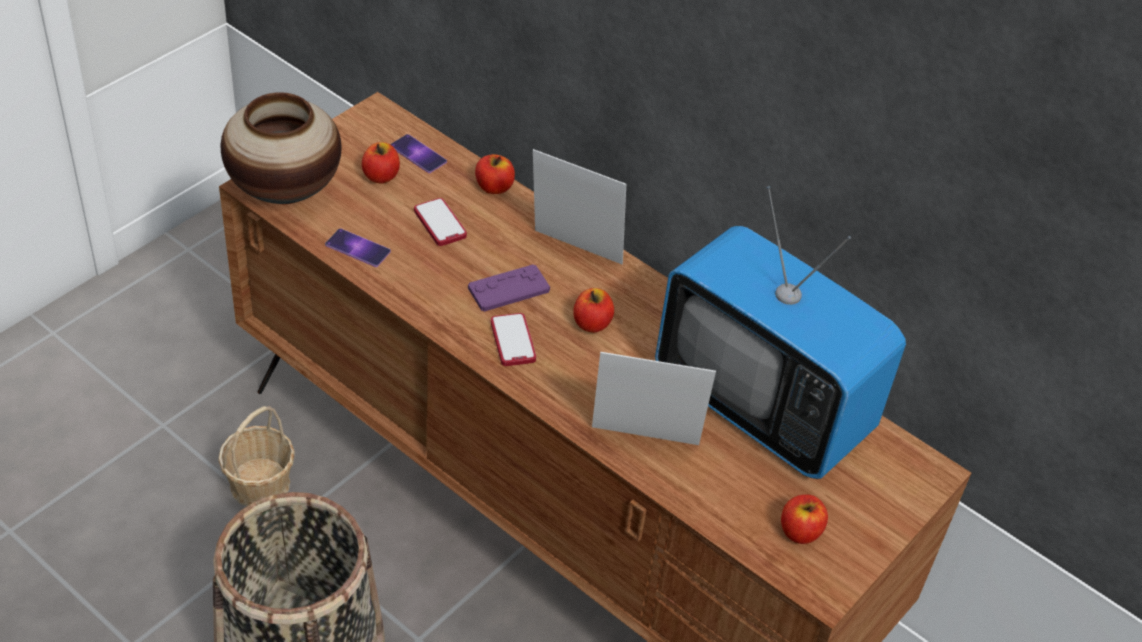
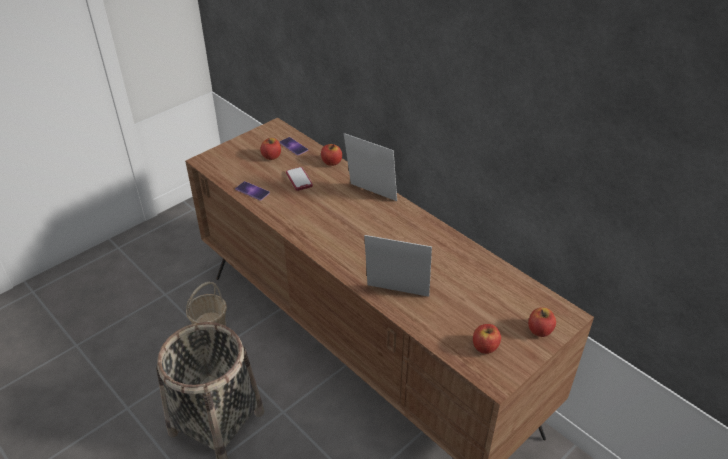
camera: 10 degrees right, 5 degrees down
(285, 189) = (219, 162): vase -> none
(508, 289) = (331, 212): purple game controller -> none
(513, 341) = (329, 239): phone -> none
(592, 323) = (375, 230): apple -> apple (540, 330)
(762, 405) = (469, 276): television -> none

